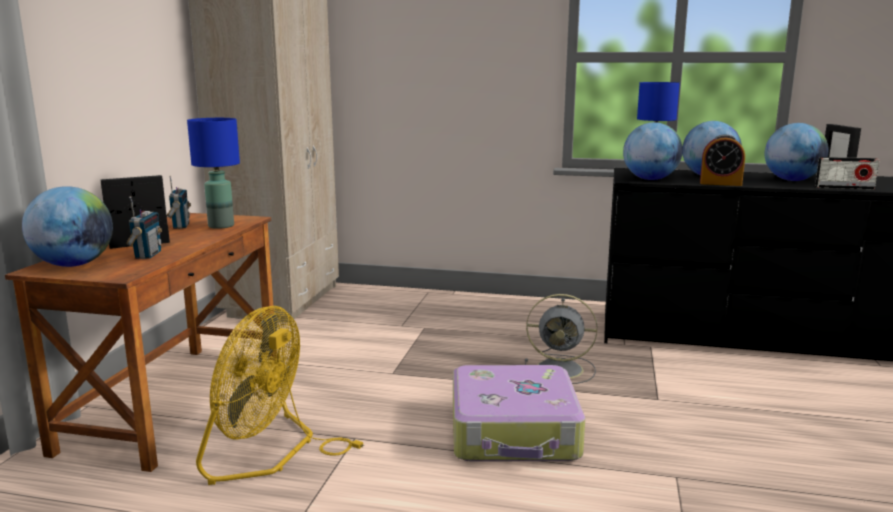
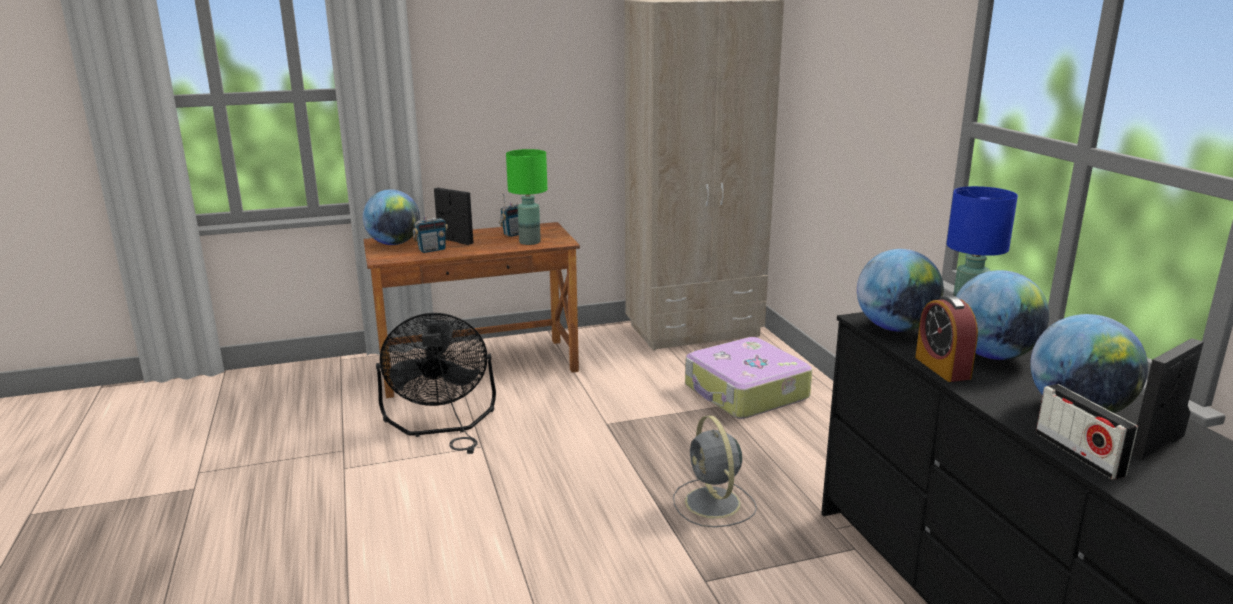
camera: 60 degrees right, 5 degrees up
(220, 226) = (529, 242): blue table lamp -> green table lamp
(279, 449) = (443, 425): yellow fan -> black fan
(514, 432) = (551, 512): suitcase -> suitcase (745, 393)

